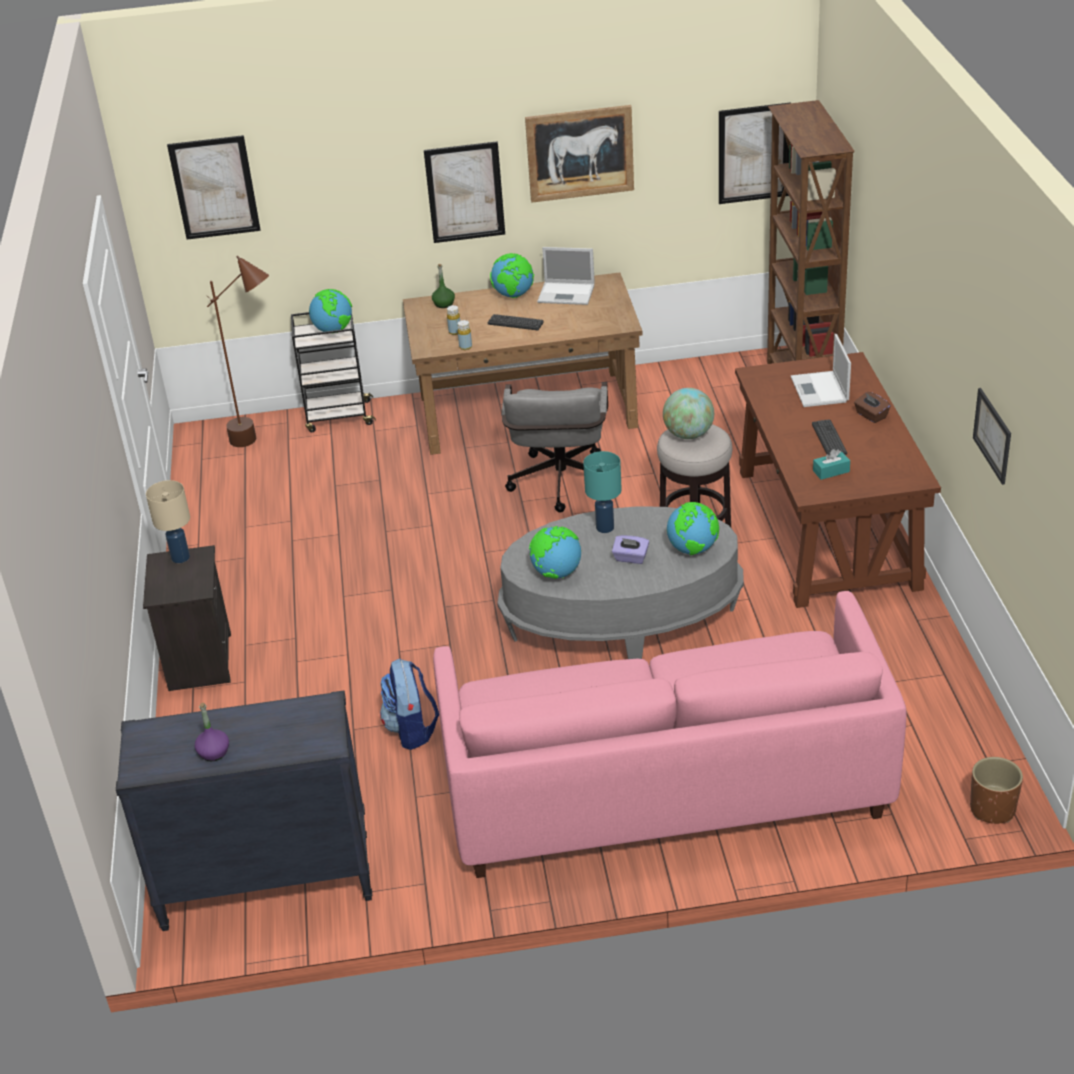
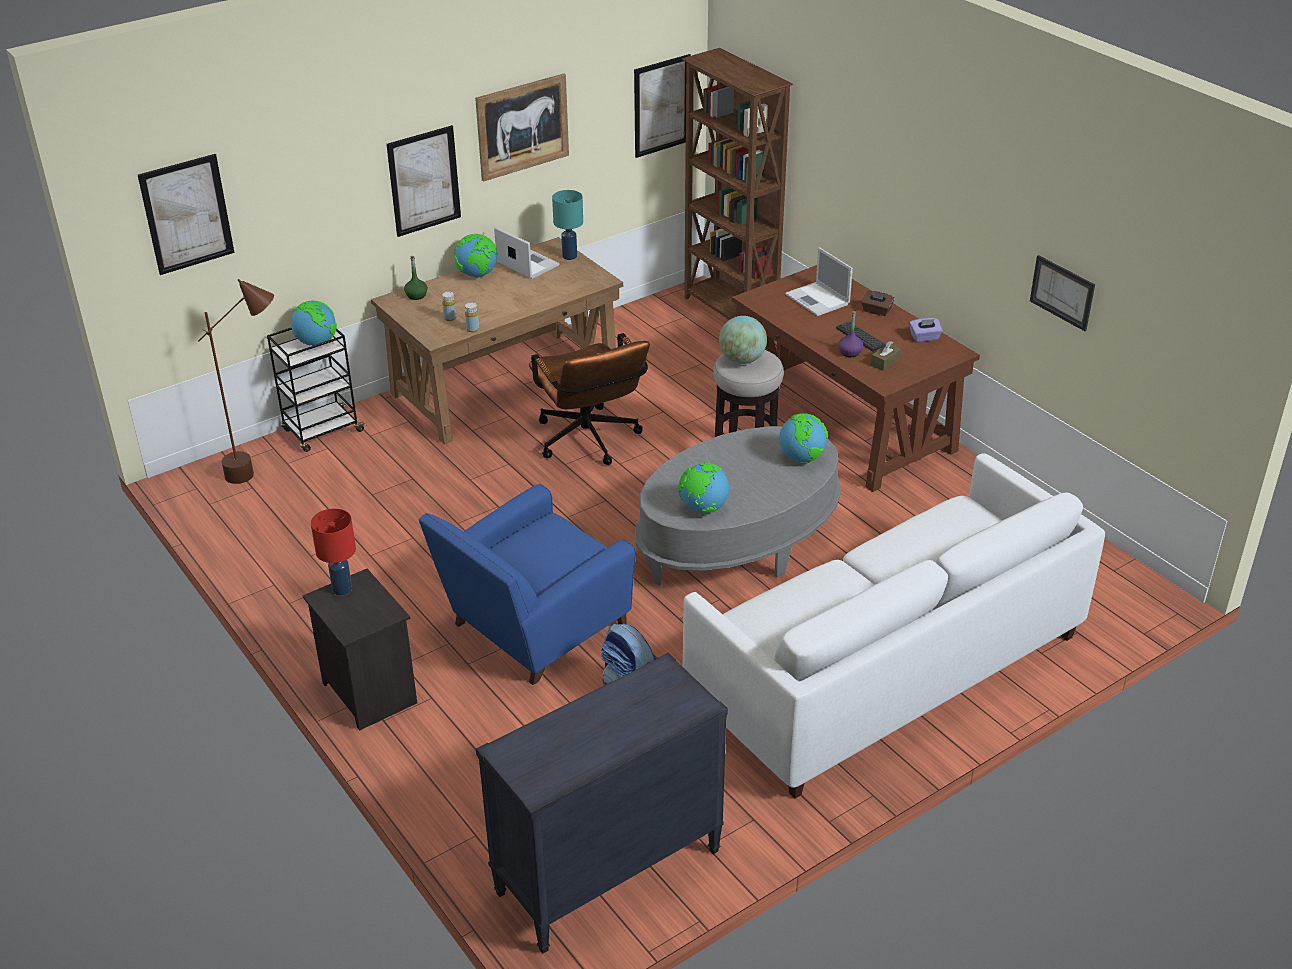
camera: 30 degrees left, 0 degrees up
(181, 557) = (343, 589): beige table lamp -> red table lamp
(213, 752) = (597, 747): purple bottle -> purple bottle (850, 352)
(373, 647) = (533, 629): none -> blue armchair
(515, 323) = (501, 298): keyboard -> none
(561, 486) = (590, 443): grey office chair -> brown office chair
(567, 293) = (527, 264): laptop -> laptop turned 120 degrees counterclockwise
(604, 528) = (711, 459): turquoise table lamp -> turquoise table lamp (569, 256)
(630, 558) = (755, 479): purple tissue box -> purple tissue box (924, 338)
(663, 786) = (886, 668): pink sofa -> white sofa
(831, 471) = (885, 362): turquoise tissue box -> brown tissue box
(992, 809) = (1144, 605): brown planter -> none

